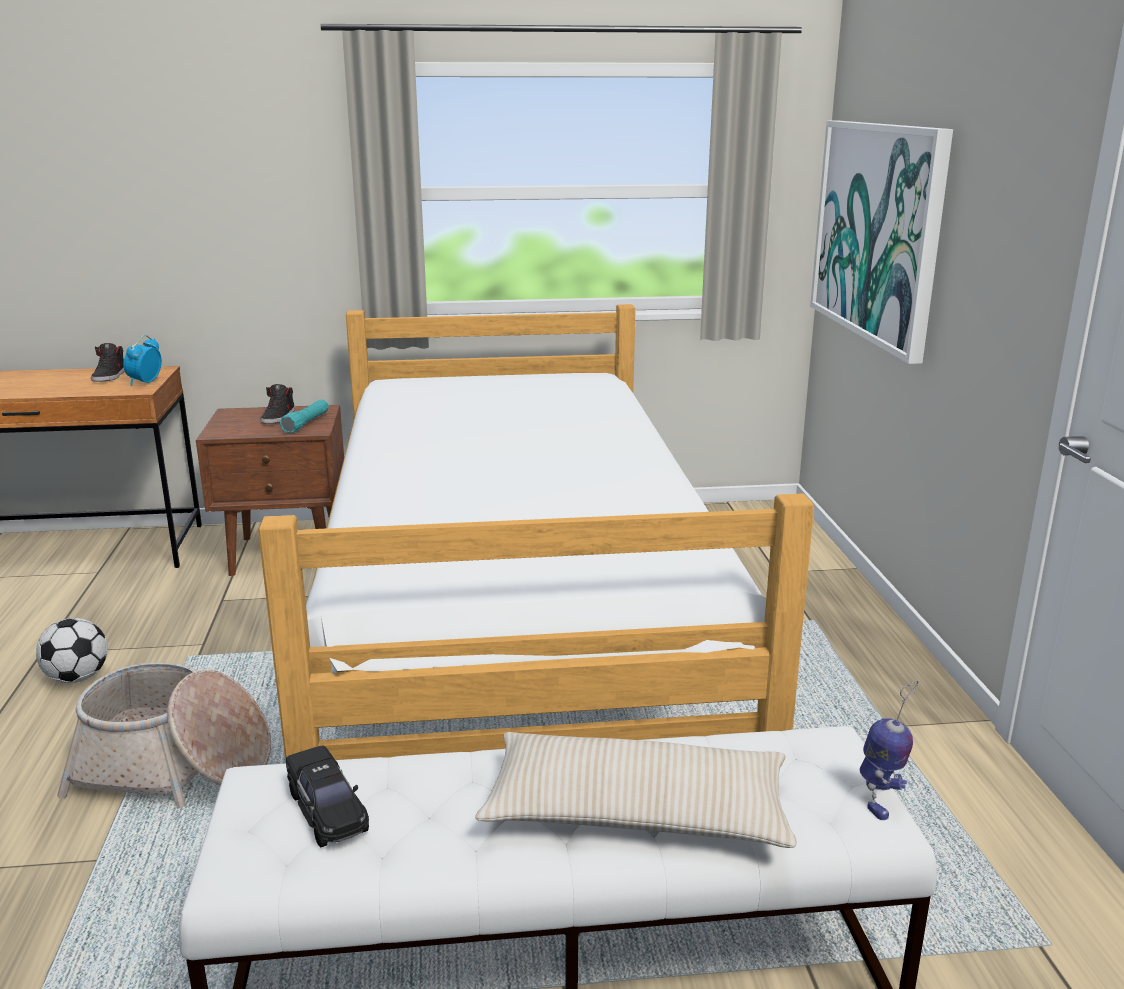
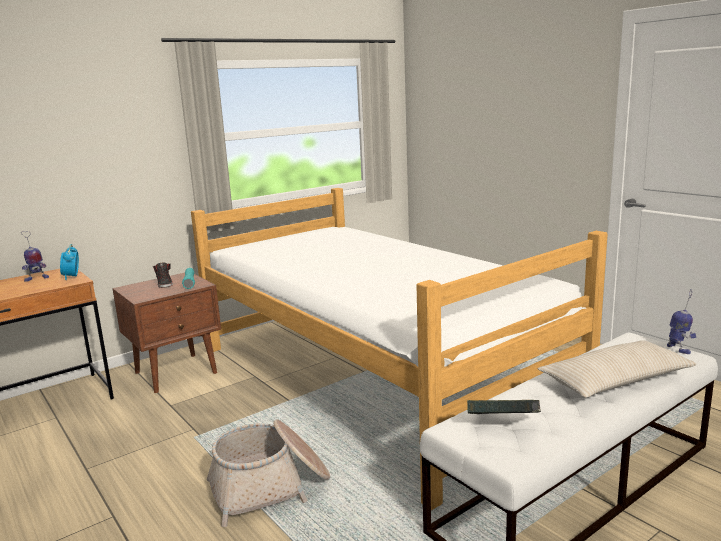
camera: 30 degrees left, 5 degrees down
(77, 678) = (135, 471): football -> none
(110, 376) = (36, 279): black shoe -> toy robot
(327, 811) = (503, 425): black toy car -> book
(877, 231) = (458, 134): picture -> none

